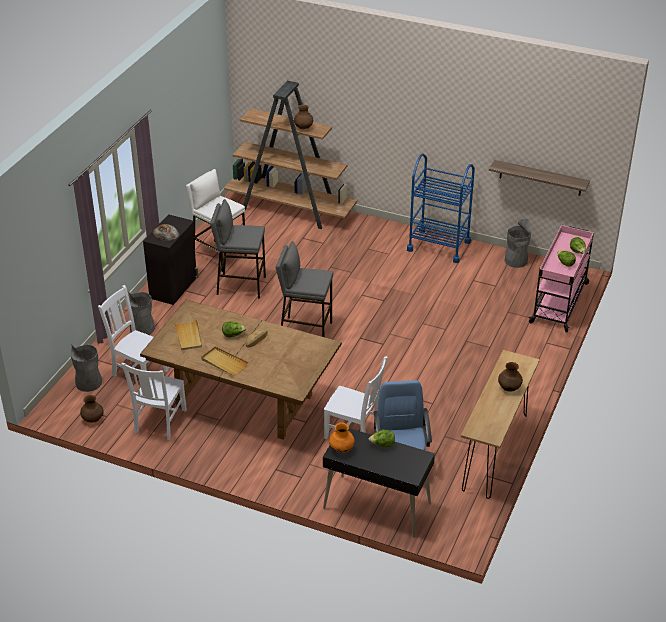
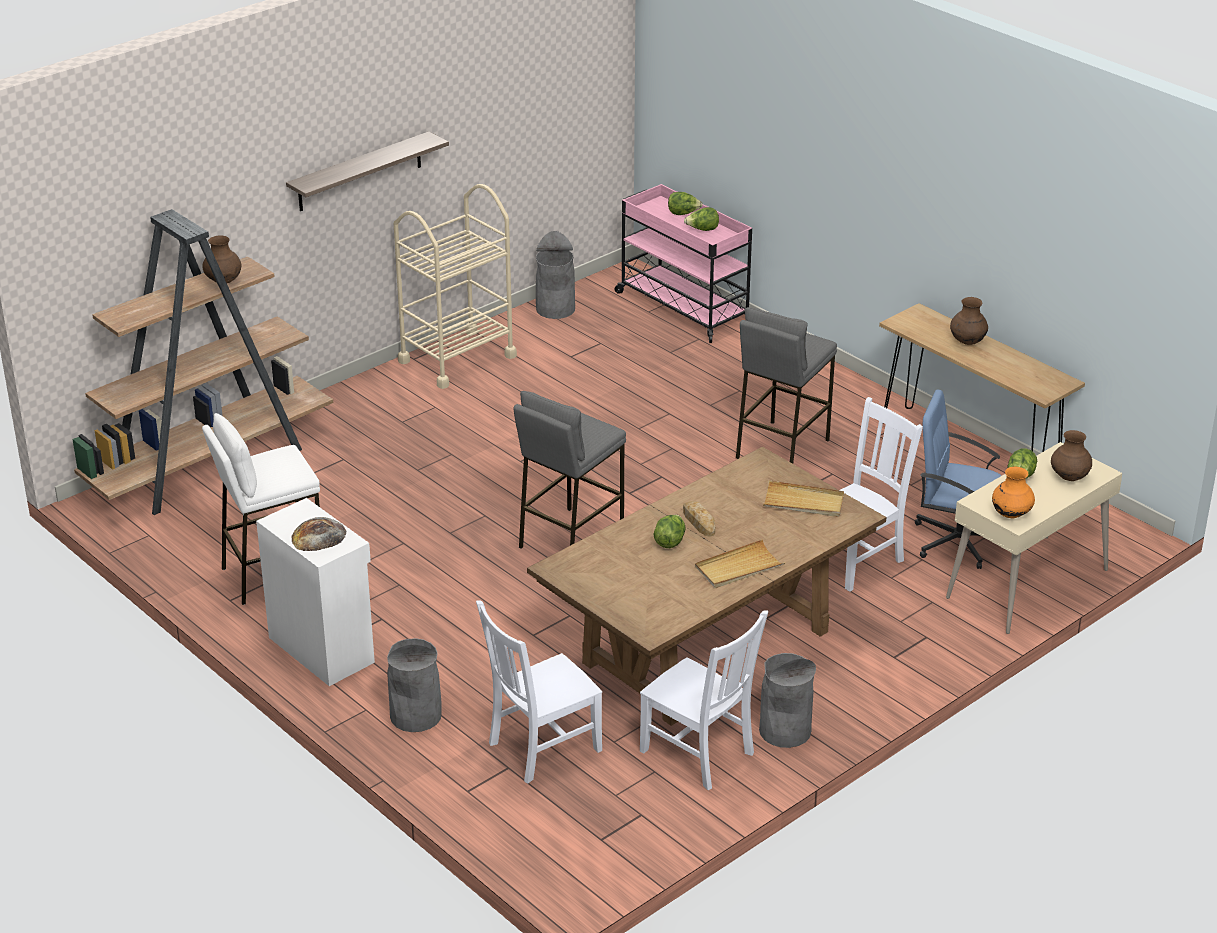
camera: 65 degrees left, 5 degrees down
(88, 383) = (527, 817): grey trash can -> grey trash can (785, 730)
(93, 419) = (638, 834): brown vase -> brown vase (1069, 477)
(174, 287) = (322, 648): black cabinet -> white cabinet
(188, 336) = (638, 587): beige tray -> beige tray (803, 502)
(241, 285) = (386, 573): grey stool -> grey stool (781, 448)
(376, 506) = (1028, 584): black desk -> beige desk
(438, 246) = (457, 358): blue cart -> beige cart
(540, 178) = (547, 156): shelf -> shelf (360, 172)

